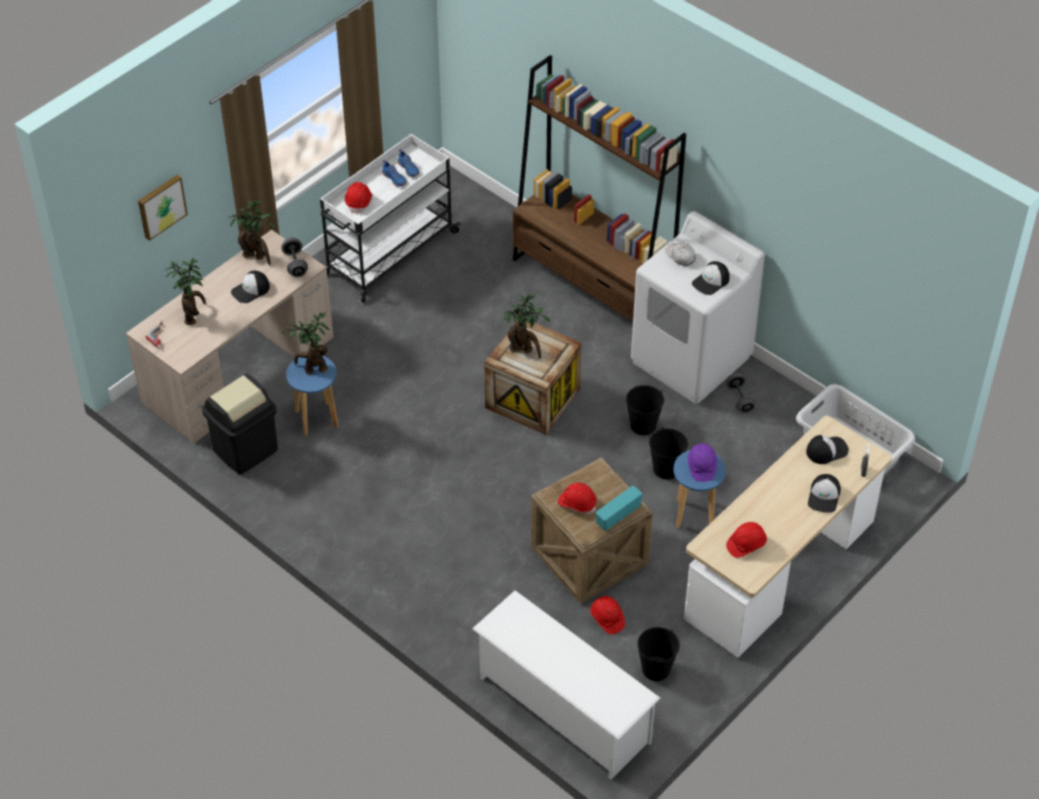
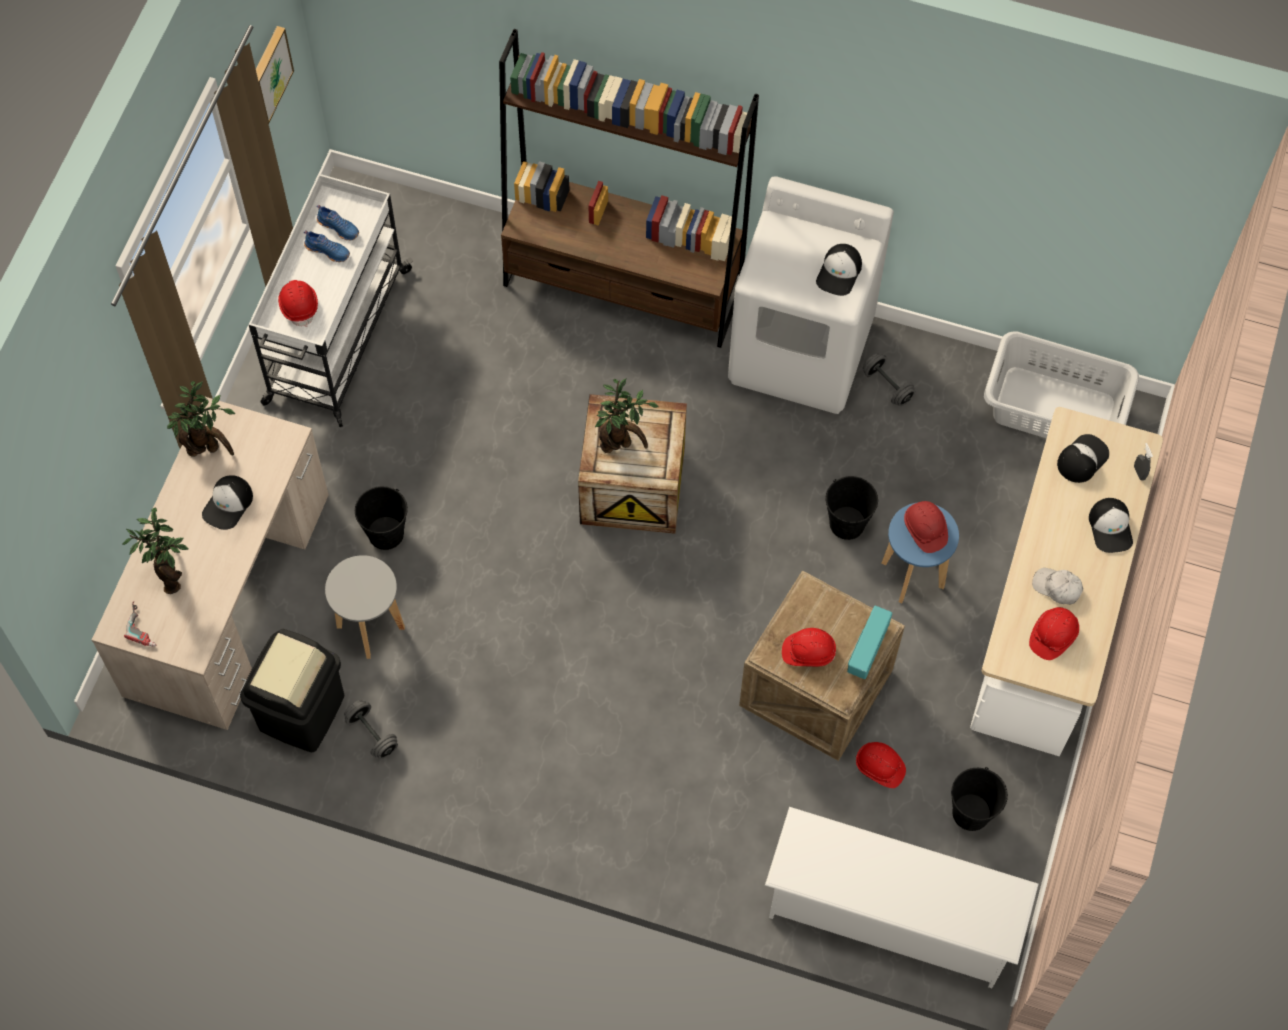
camera: 25 degrees left, 15 degrees up
(161, 206) = (80, 459): picture -> picture (268, 74)
(295, 264) = (267, 440): grey dumbbell -> grey dumbbell (372, 734)
(313, 369) = (360, 581): potted plant -> none
(316, 419) = (371, 628): blue stool -> grey stool
(643, 425) = (788, 471): black bucket -> black bucket (385, 533)
(680, 256) = (782, 248): white cap -> white cap (1057, 588)
(701, 467) = (925, 530): purple hard hat -> red hard hat

